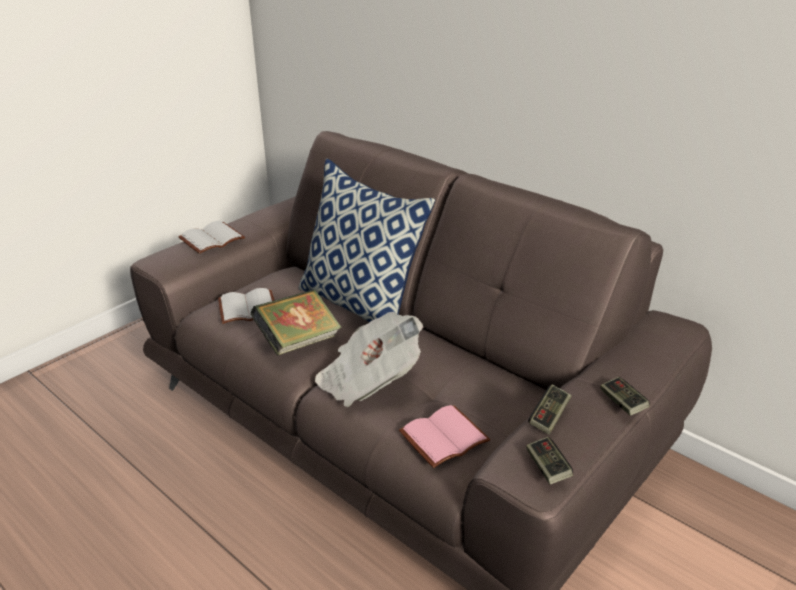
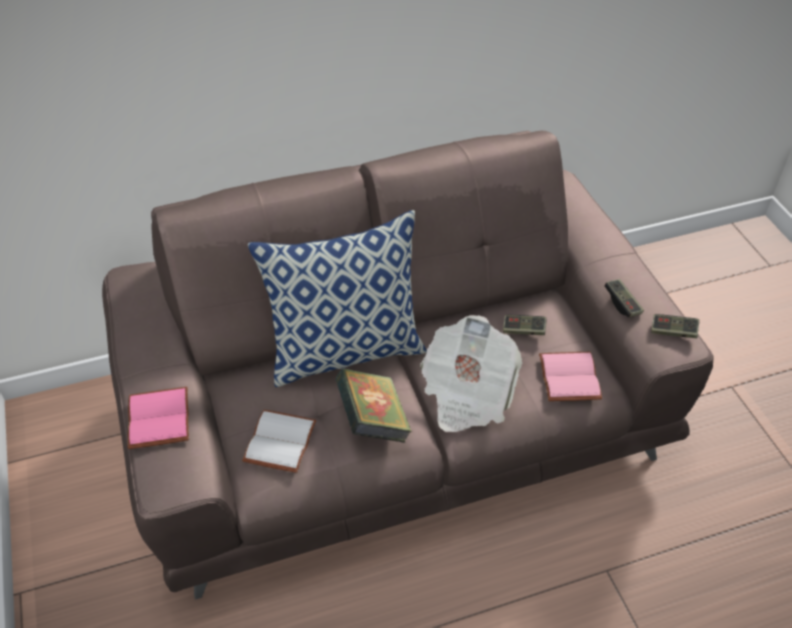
camera: 60 degrees left, 15 degrees up
(212, 238) = (157, 418): white book -> pink book
(622, 403) = (628, 259): game controller -> game controller (523, 330)

